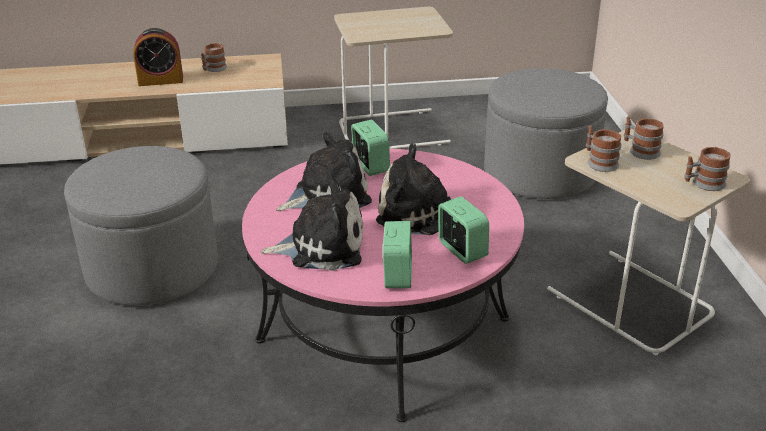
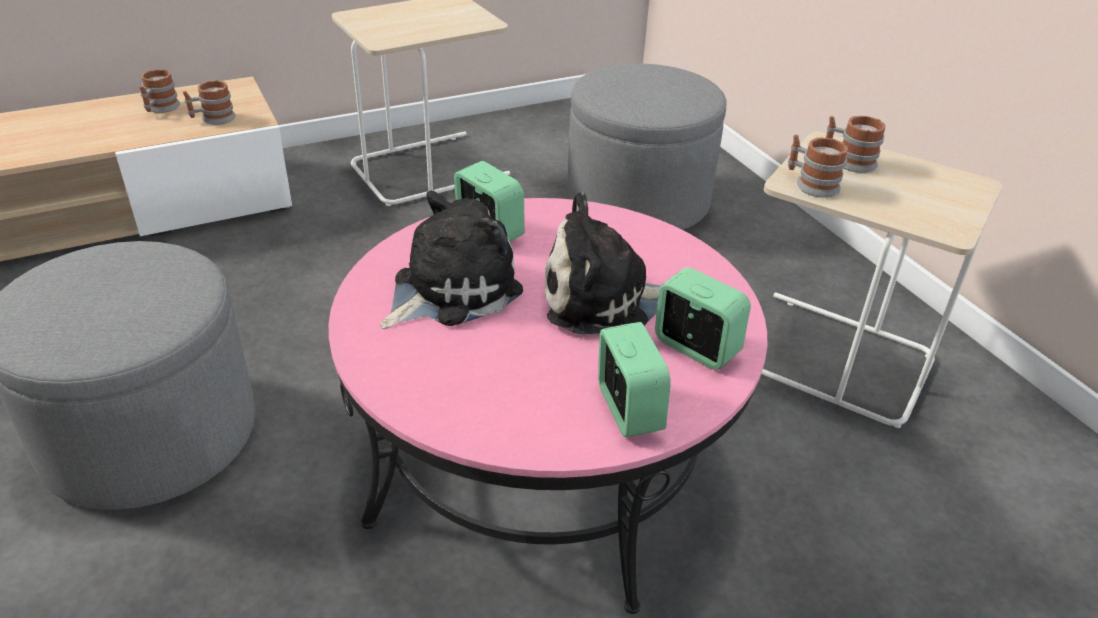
camera: 20 degrees left, 5 degrees up
(161, 80) = (82, 134): alarm clock -> none
(321, 246) = (485, 380): plush toy -> none
(703, 184) = (955, 197): mug -> mug (213, 119)

